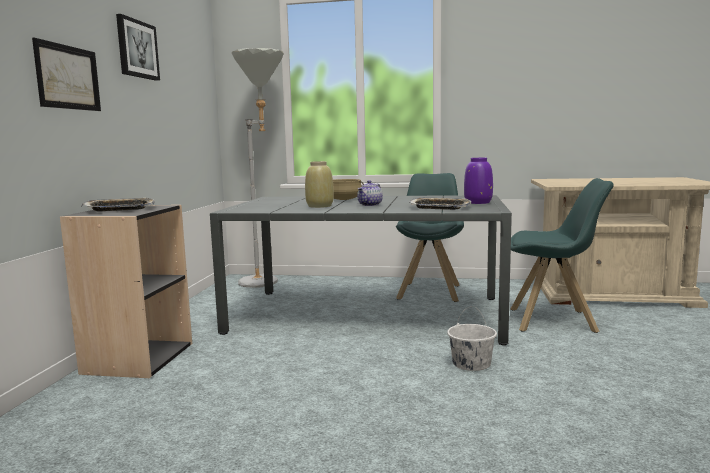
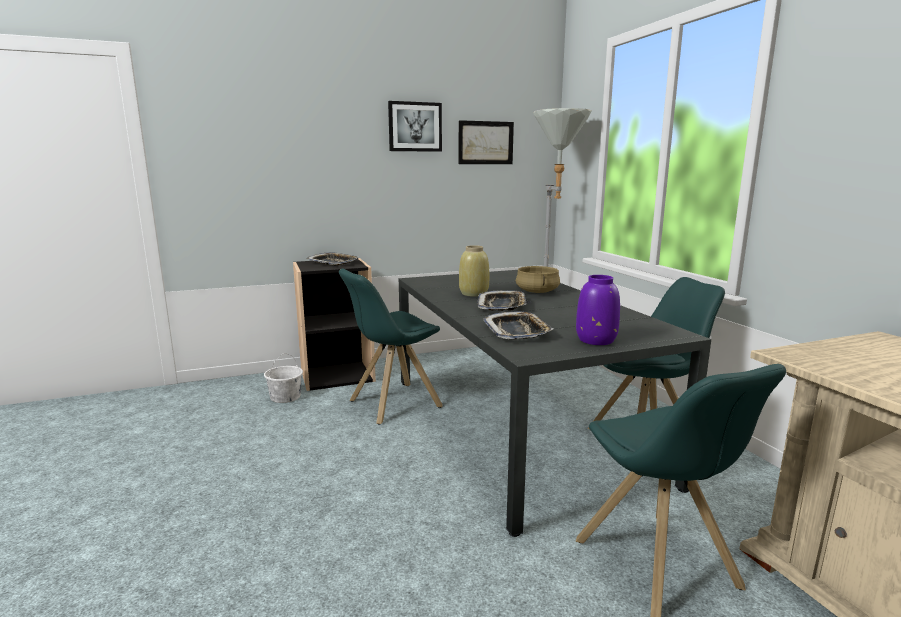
camera: 60 degrees right, 5 degrees up
(68, 77) = (321, 161): picture -> picture (485, 143)
(258, 344) = (394, 403): none -> turquoise chair
(370, 205) = (502, 305): teapot -> tray
(471, 363) = (431, 521): white bucket -> white bucket (285, 397)

